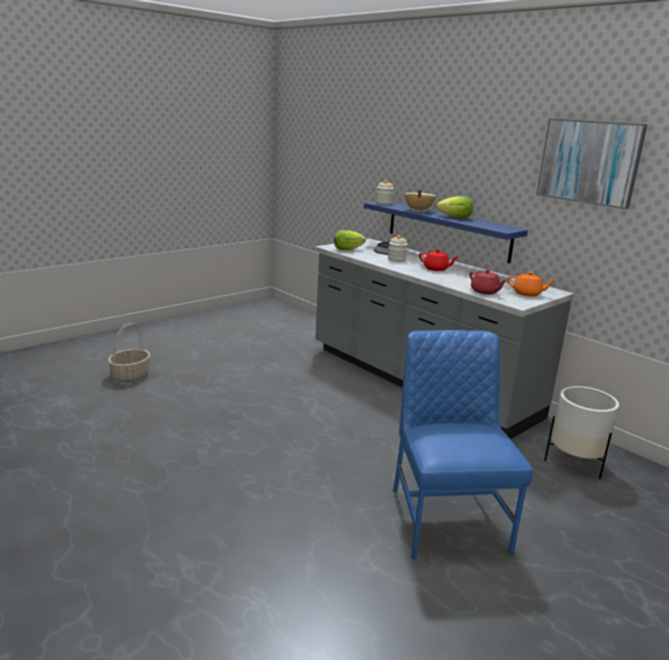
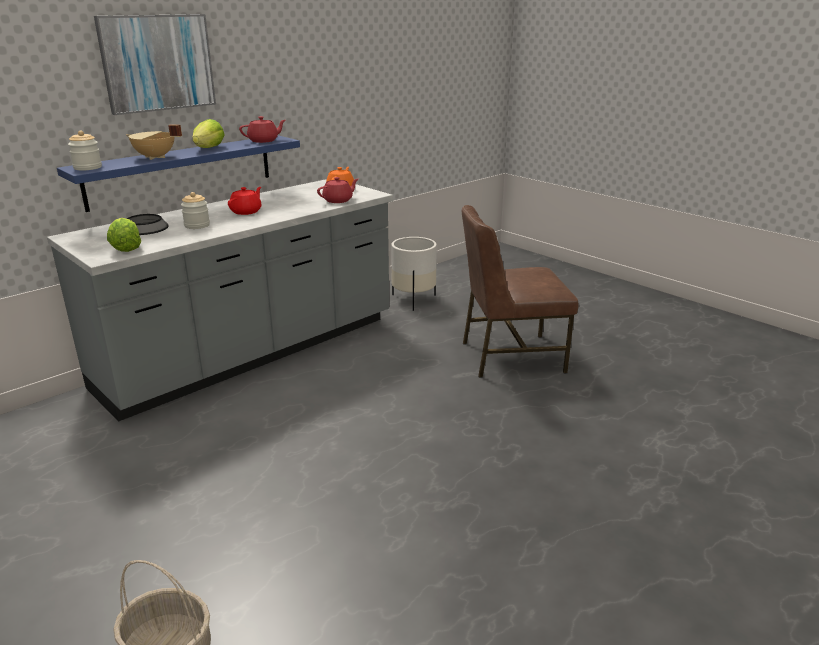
camera: 90 degrees left, 5 degrees up
(446, 517) = (510, 356): blue chair -> brown chair
(495, 226) = (264, 141): none -> red teapot
(589, 162) = (315, 51): picture -> picture (157, 63)

